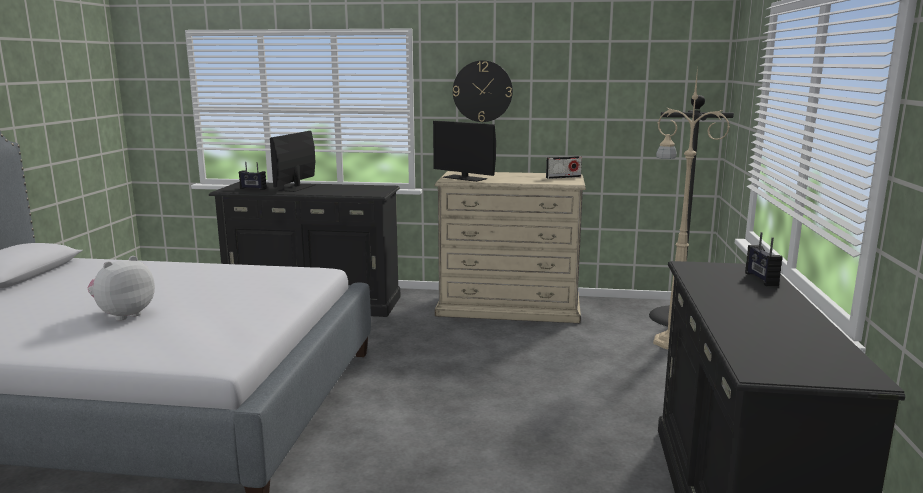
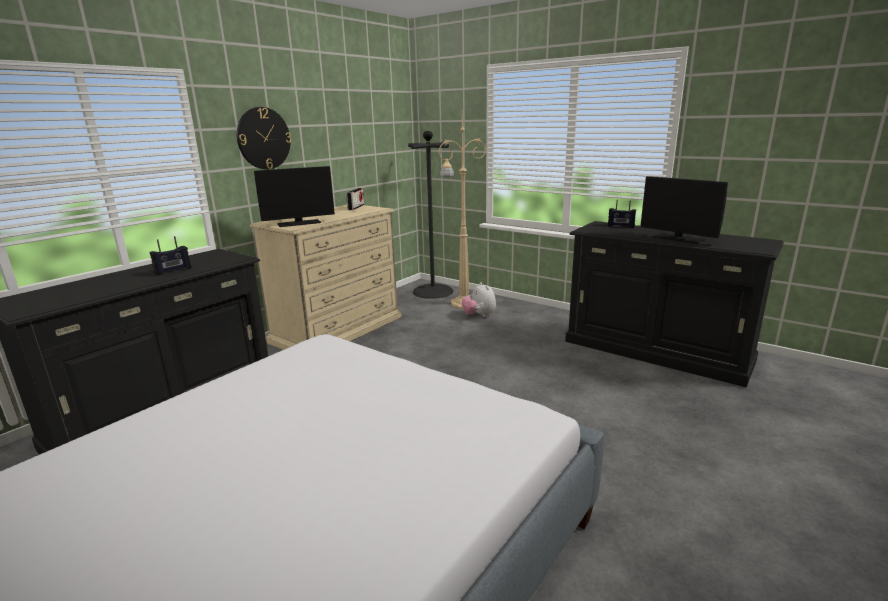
camera: 60 degrees left, 5 degrees up
(124, 315) = (326, 472): plush toy -> plush toy (479, 315)
(253, 189) = (60, 298): radio -> radio (173, 271)
(297, 188) = (119, 280): monitor -> monitor (678, 238)

